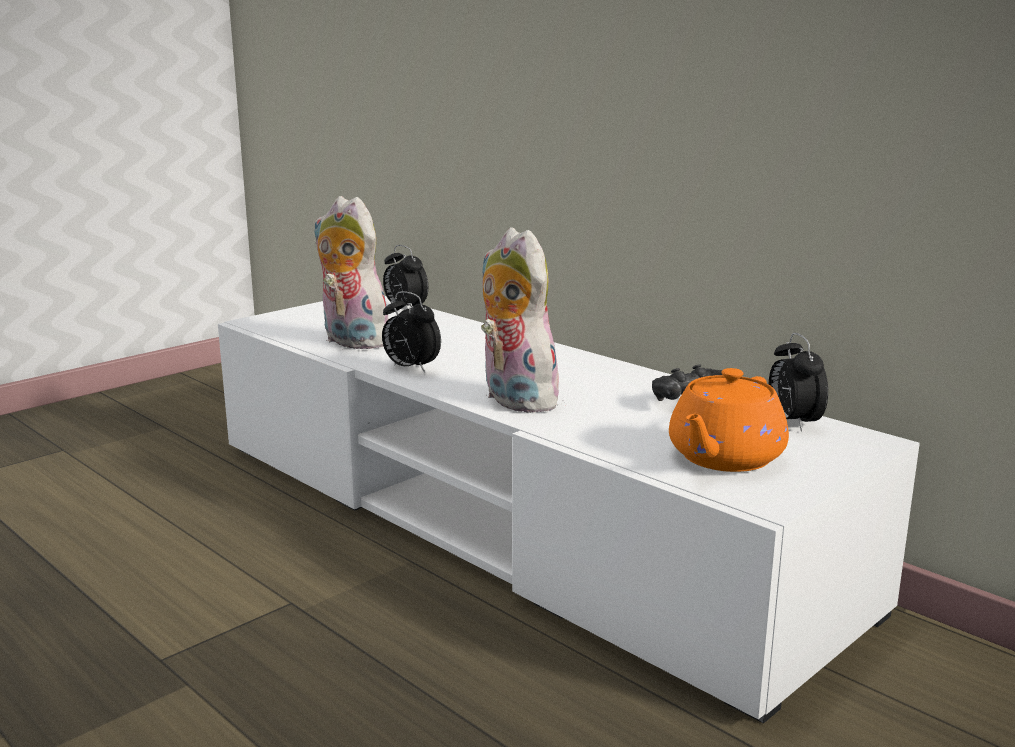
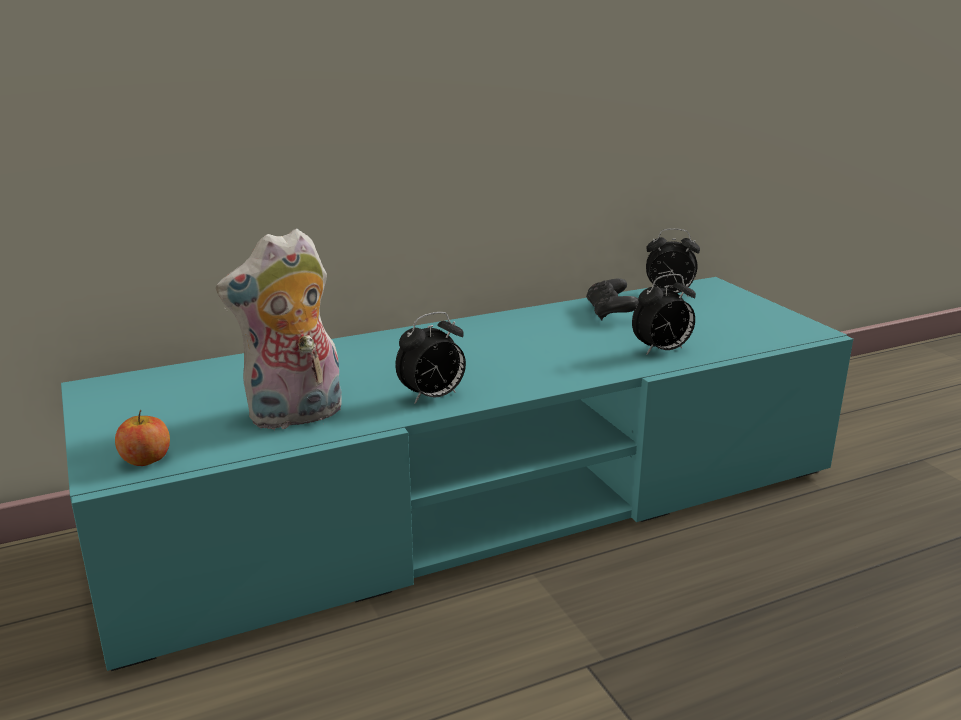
camera: 70 degrees left, 5 degrees up
(270, 325) = (146, 460): none -> apple
(405, 309) = (187, 372): alarm clock -> alarm clock (662, 351)
(507, 520) = (480, 503): white tv stand -> turquoise tv stand
(513, 400) = (566, 367): plush toy -> none
(724, 458) = (731, 325): orange teapot -> none

